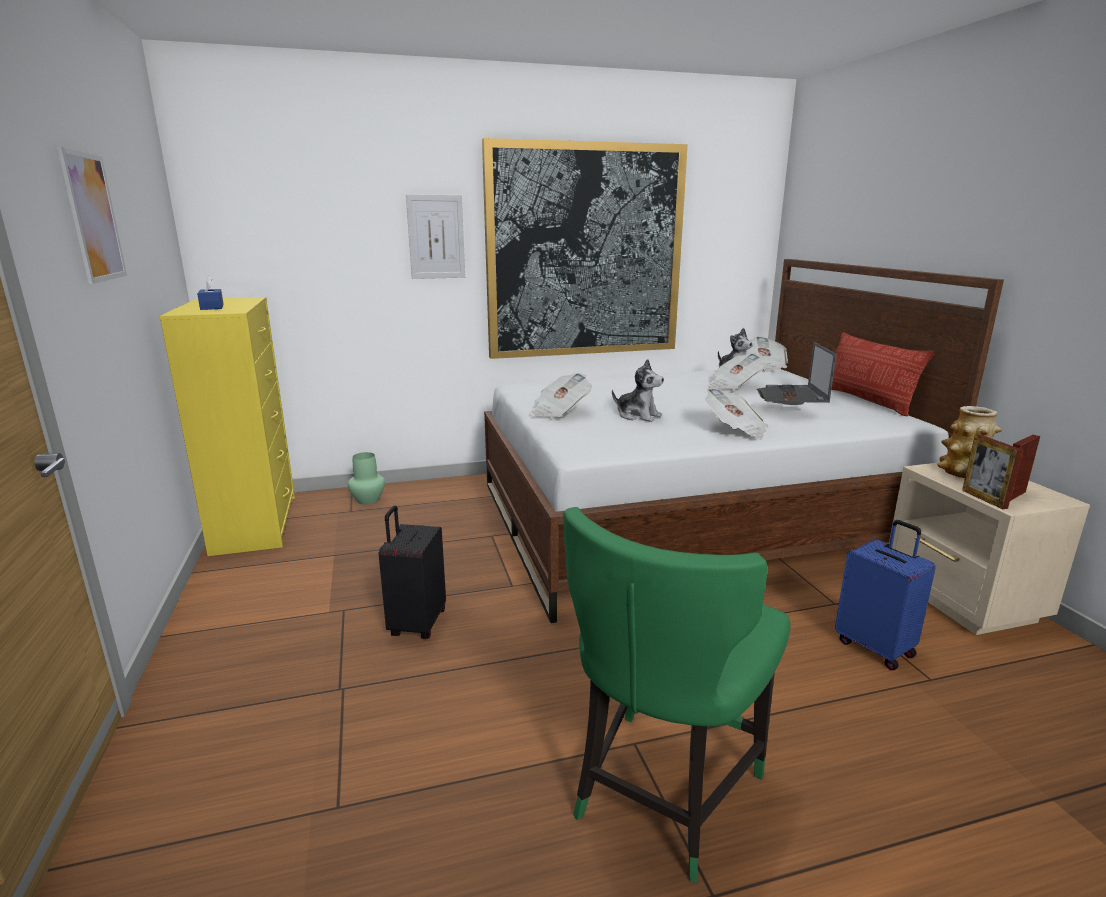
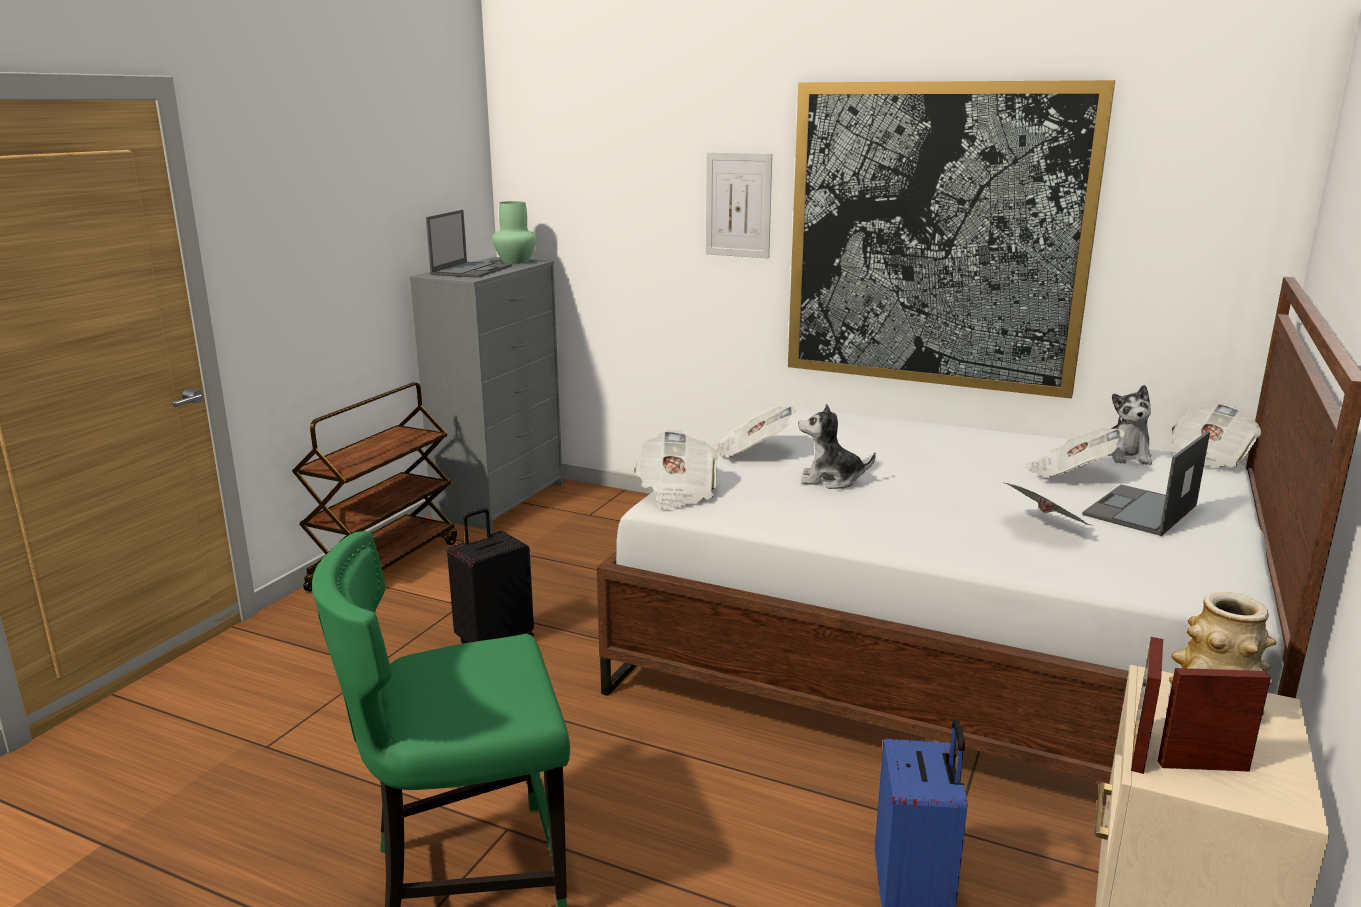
camera: 40 degrees right, 0 degrees up
(93, 217) = (328, 190): picture -> none
(212, 307) = (472, 270): blue tissue box -> laptop
(217, 607) = (385, 565): none -> brown cart
(255, 523) = (501, 500): yellow dresser -> grey dresser
(367, 500) = (619, 508): green vase -> green vase (515, 261)
(638, 416) = (831, 480): plush toy -> plush toy turned 120 degrees clockwise
(735, 430) = (906, 532): newspaper -> newspaper (676, 492)
(866, 401) = (1242, 551): pillow -> none

